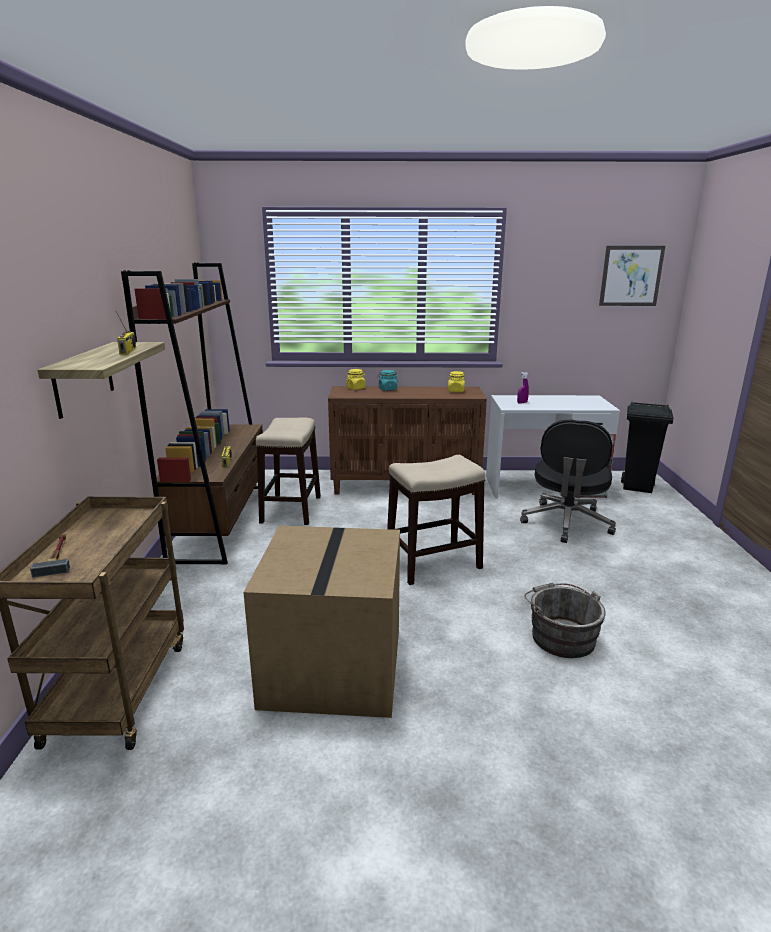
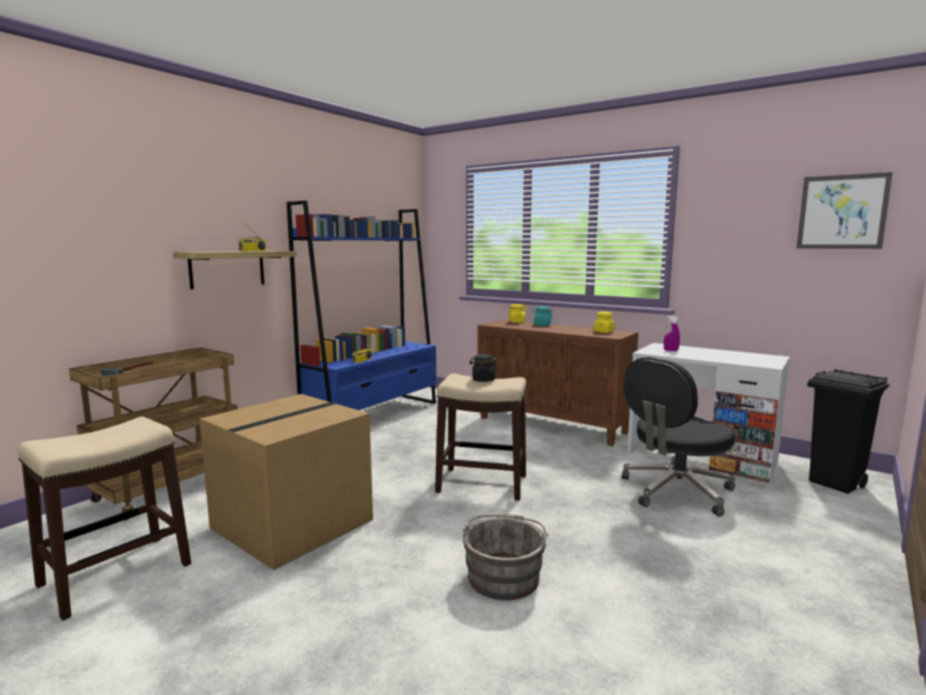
camera: 35 degrees right, 10 degrees down
(221, 520) = (374, 416): brown bookcase -> blue bookcase
(291, 509) = (432, 420): stool -> stool (117, 574)
(434, 465) = (483, 380): none -> black jar

